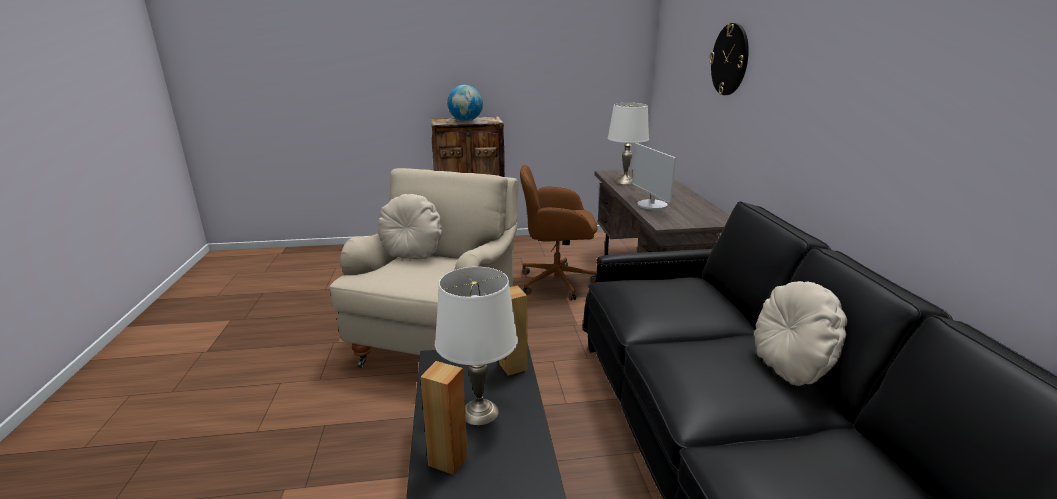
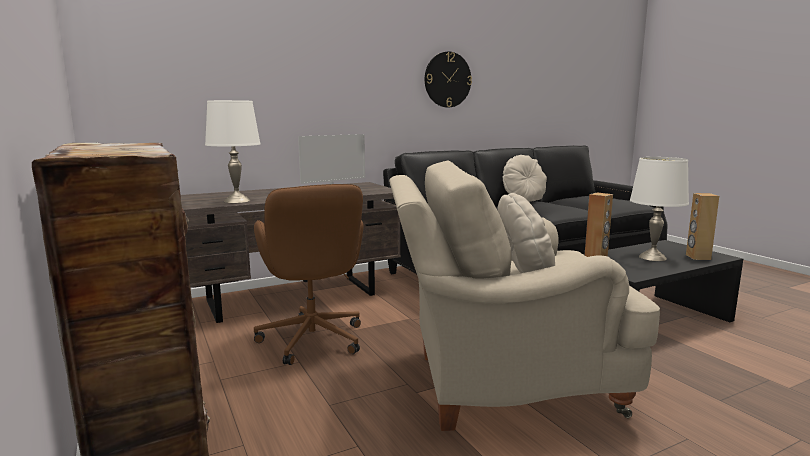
camera: 110 degrees left, 10 degrees down
(466, 121) = (138, 146): globe -> none
(730, 59) = (293, 52): wall clock -> wall clock (447, 79)

